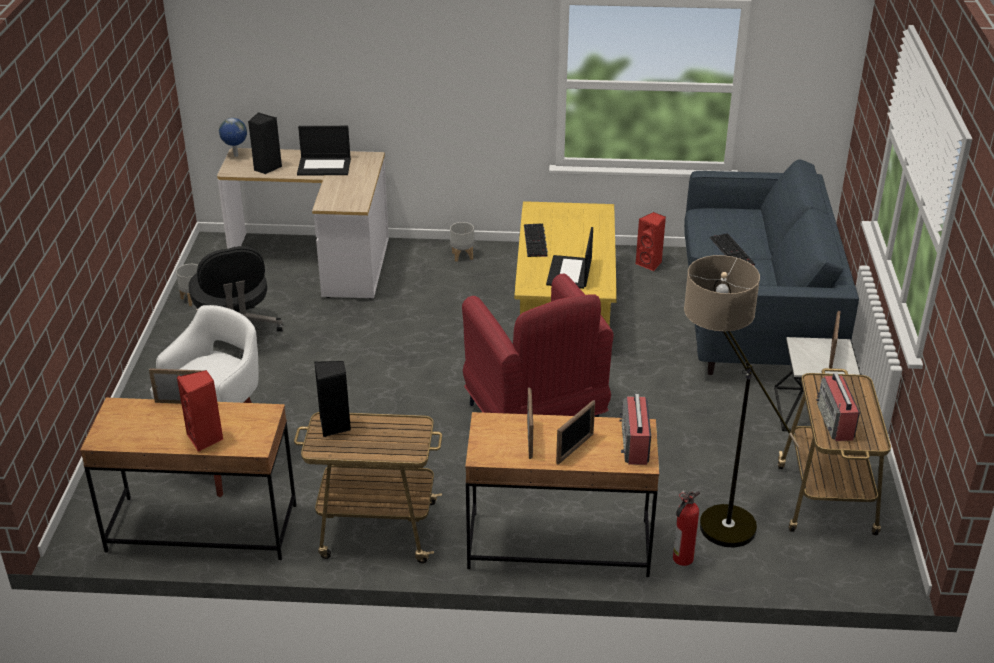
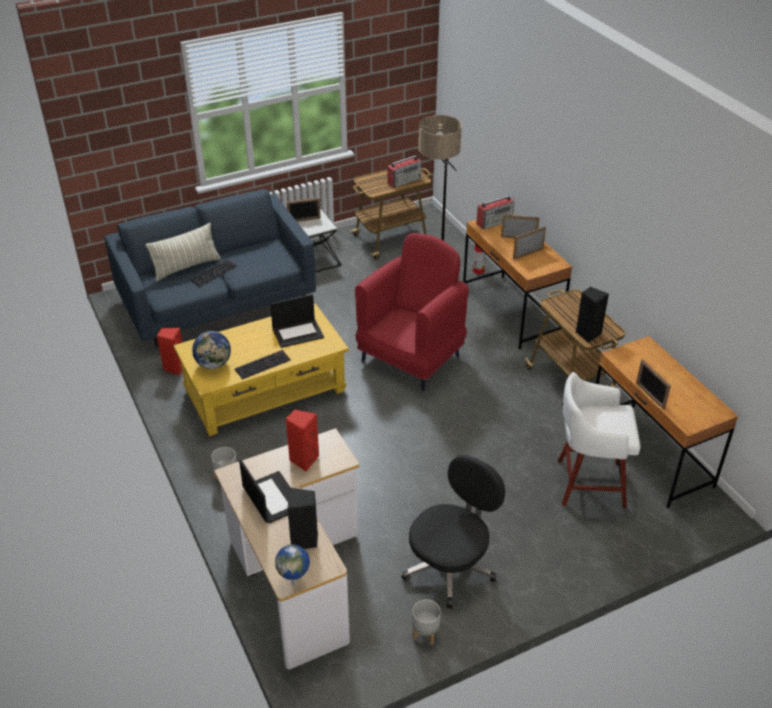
camera: 120 degrees left, 5 degrees up
(205, 439) = (665, 367): red speaker -> red speaker (303, 459)
(561, 216) = (214, 364): none -> globe
(757, 238) = (186, 267): none -> pillow

